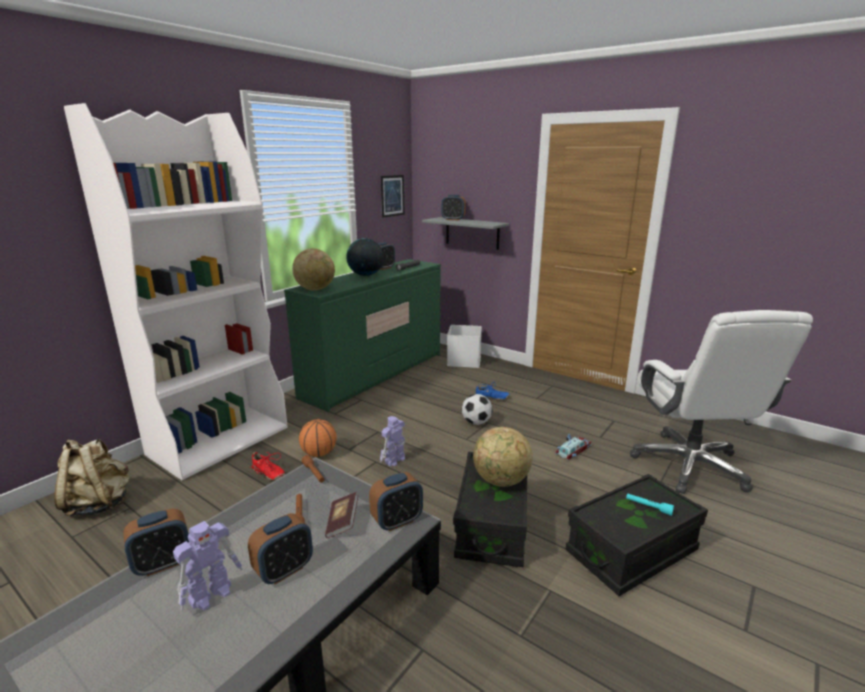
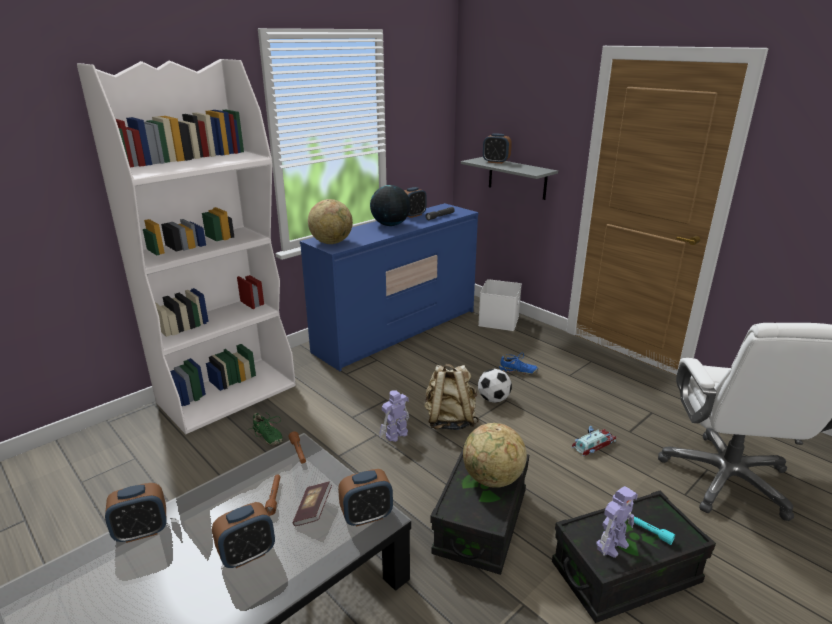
camera: 10 degrees right, 5 degrees up
(99, 504) = (109, 450): beige backpack -> beige backpack (450, 421)
(212, 593) = (178, 569): toy robot -> toy robot (613, 544)
(268, 473) = (267, 436): red shoe -> green shoe
(319, 454) = (321, 419): basketball -> none
(375, 375) = (397, 331): green dresser -> blue dresser
(392, 196) = (430, 131): picture -> none

